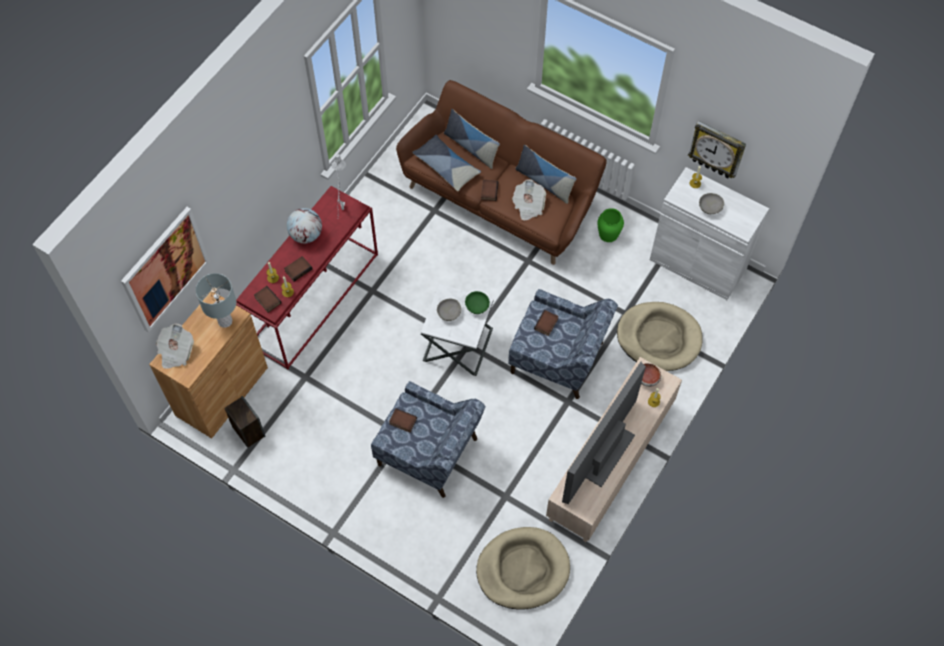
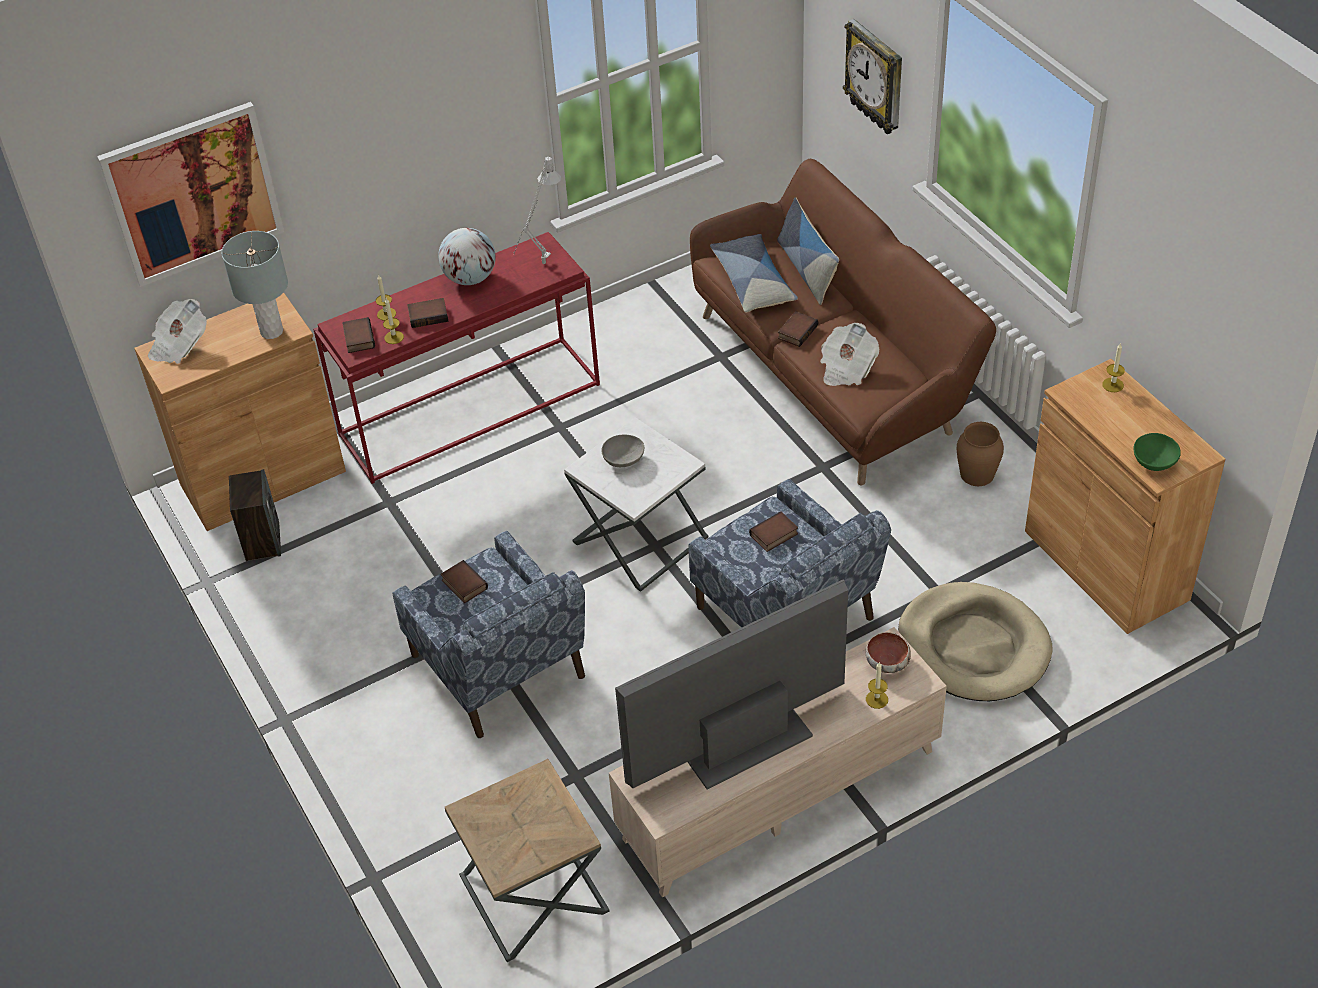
camera: 30 degrees right, 15 degrees down
(477, 306) = (673, 465): green bowl -> green bowl (1155, 461)
(523, 569) = (533, 894): beige dog bed -> brown side table
(544, 182) = (892, 347): pillow -> none
(608, 234) = (977, 474): green vase -> brown vase
(698, 264) = (1106, 565): white cabinet -> brown cabinet
(709, 207) = (1117, 425): grey bowl -> none
(717, 149) = (1158, 324): wall clock -> wall clock (876, 78)

